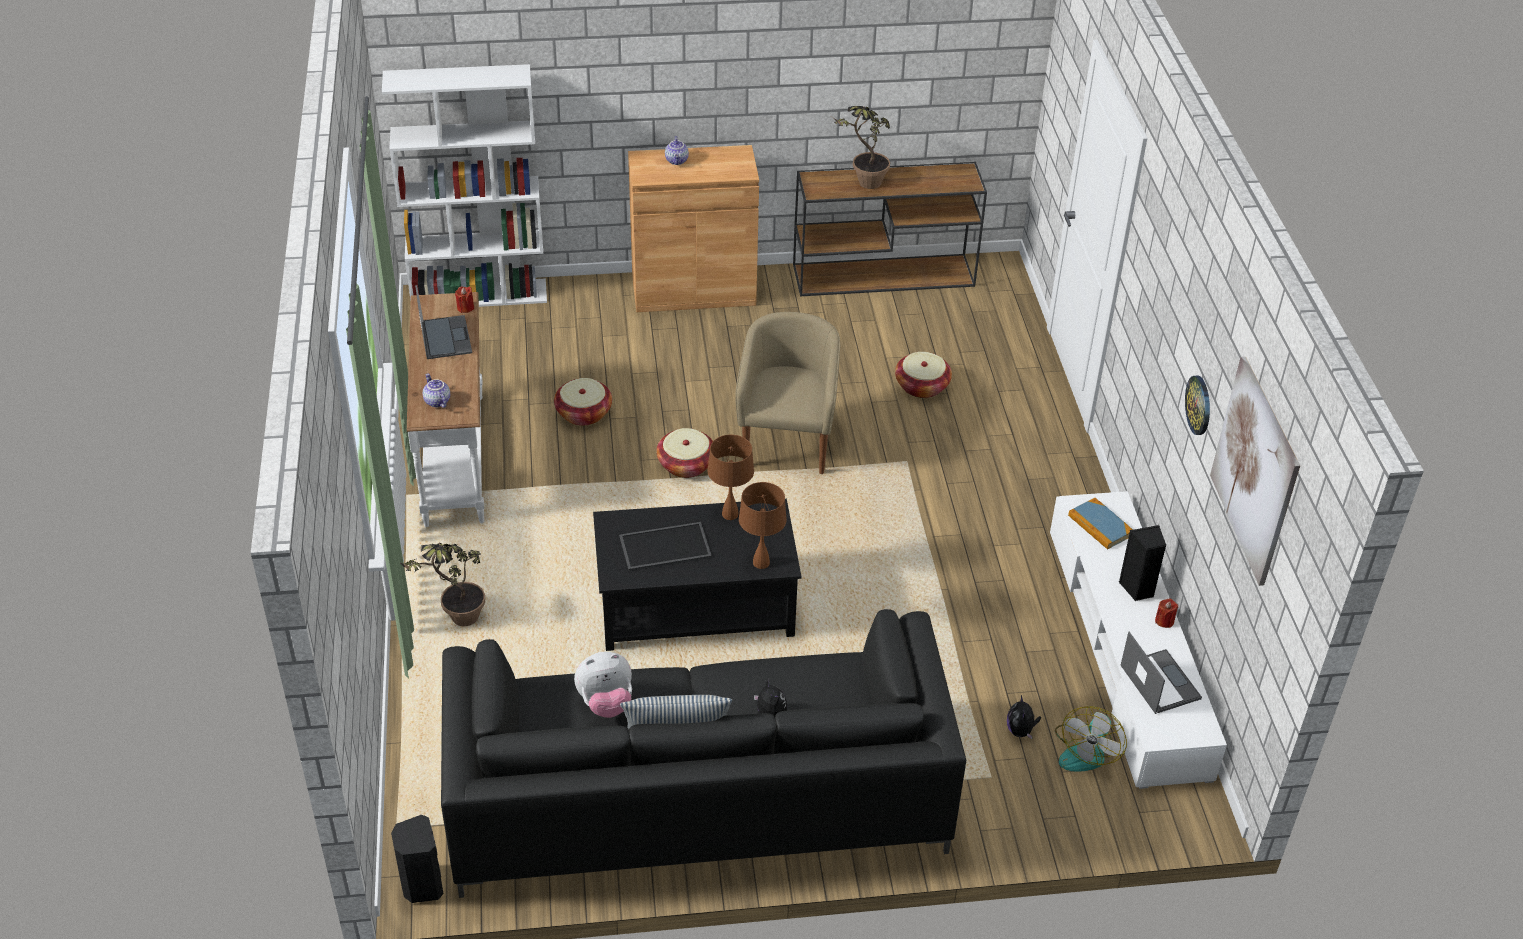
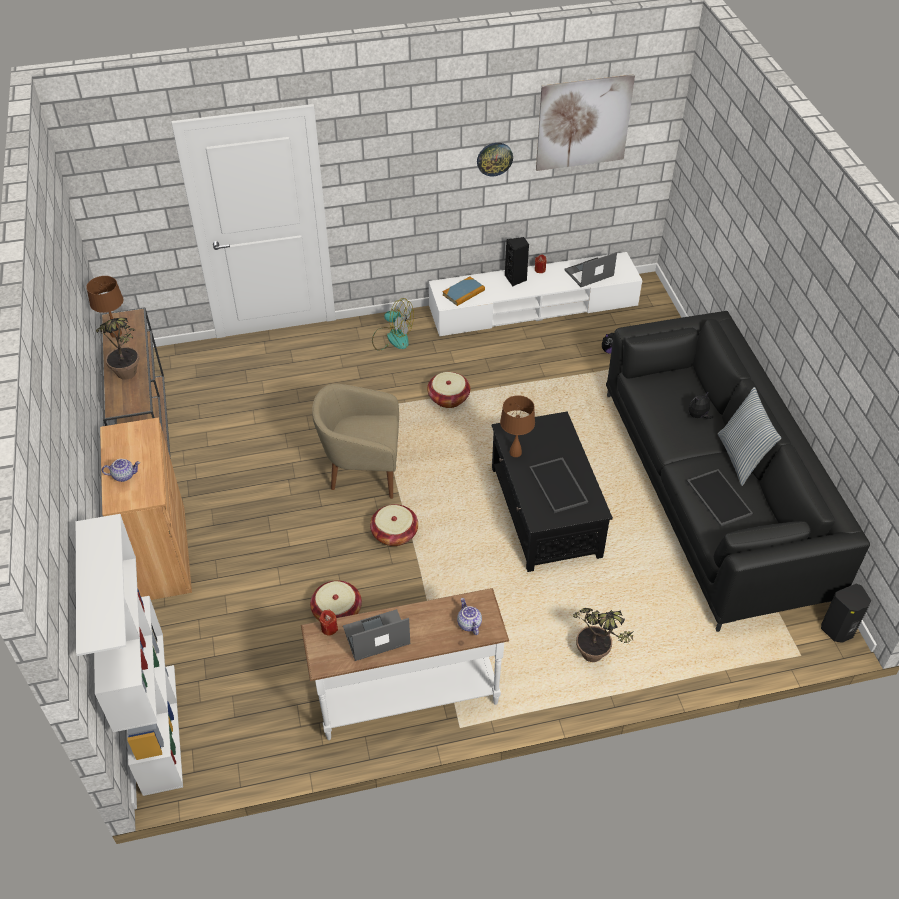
camera: 95 degrees left, 5 degrees up
(436, 401) = (468, 624): teapot -> teapot turned 105 degrees clockwise
(606, 703) = (717, 497): plush toy -> tray
(761, 563) = (560, 432): brown table lamp -> brown table lamp (116, 333)
(921, 386) = (289, 402): basket -> basket (448, 398)
(1086, 750) = (616, 324): fan -> fan (392, 338)

